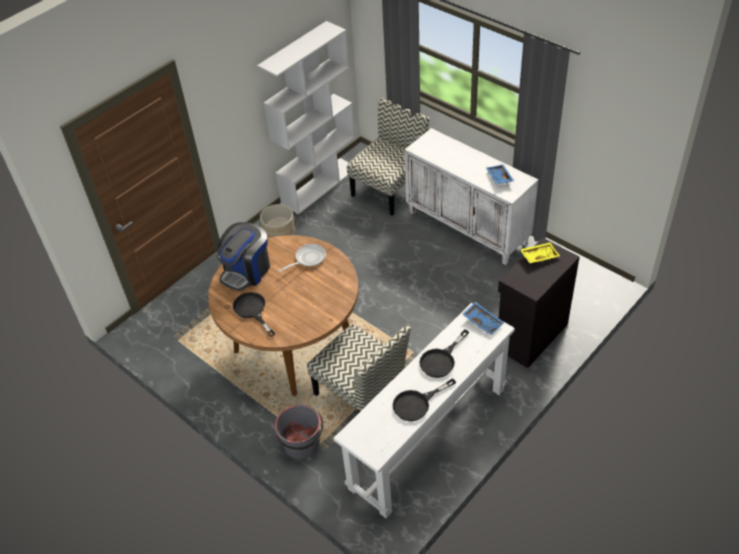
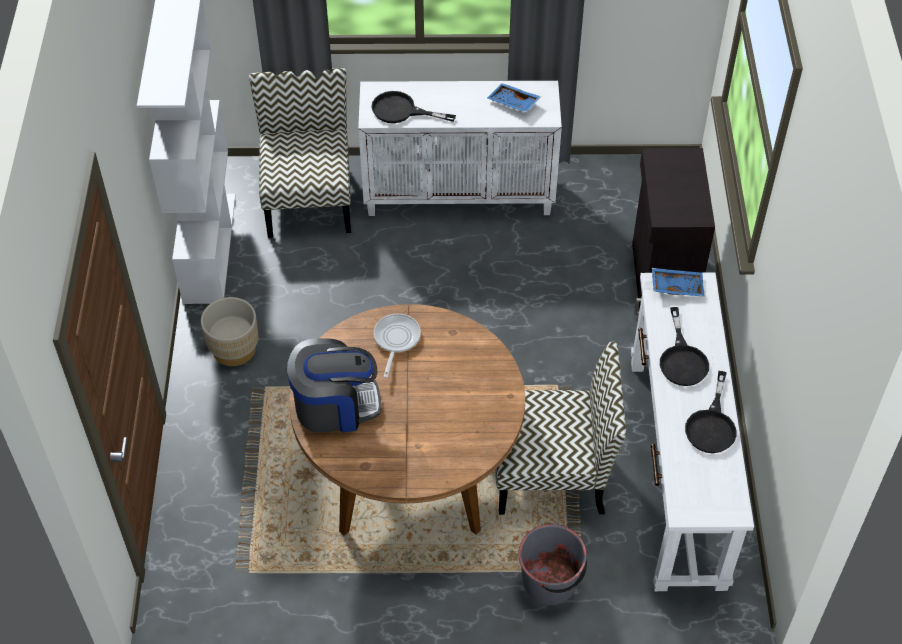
camera: 45 degrees left, 5 degrees up
(246, 271) = (335, 405): coffee machine -> coffee machine turned 90 degrees counterclockwise
(252, 311) = (403, 449): black frying pan -> black frying pan (401, 111)
(539, 256) = (662, 172): yellow tray -> none

